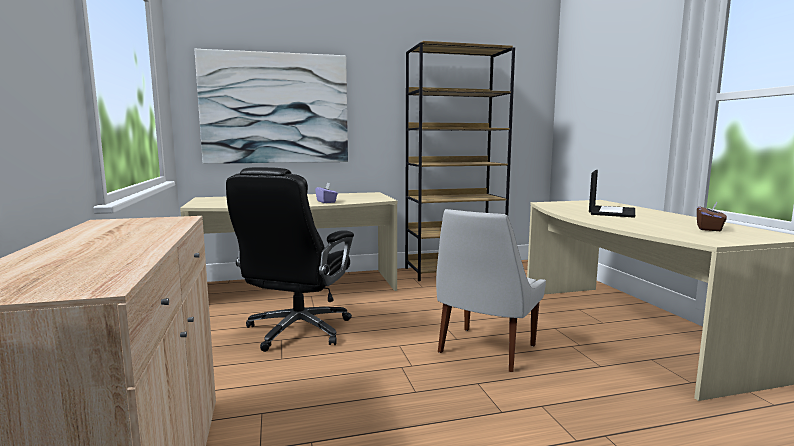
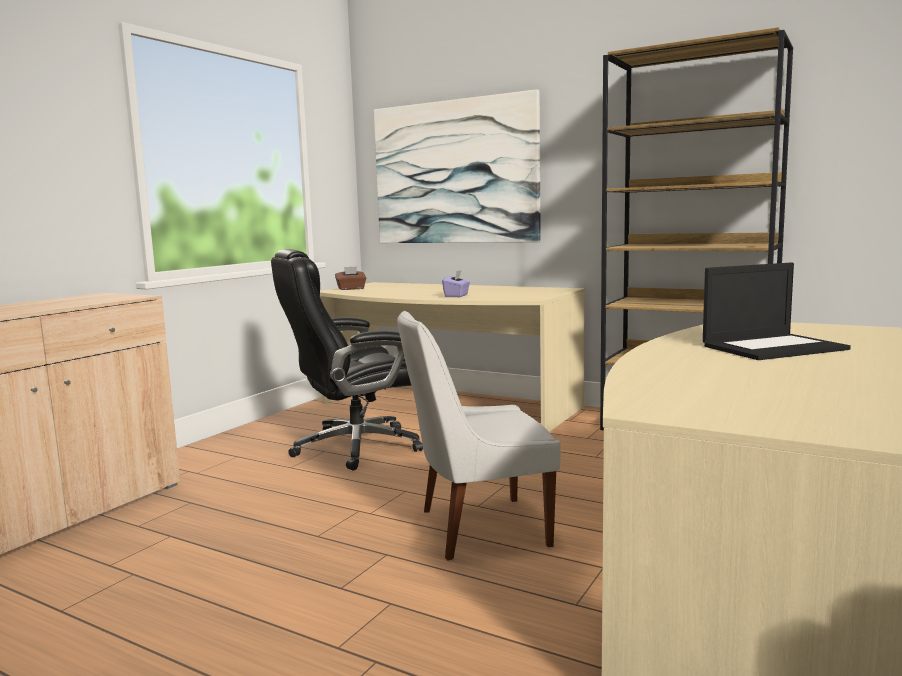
camera: 45 degrees right, 0 degrees up
(709, 228) = (785, 396): brown tissue box -> brown tissue box (351, 289)

